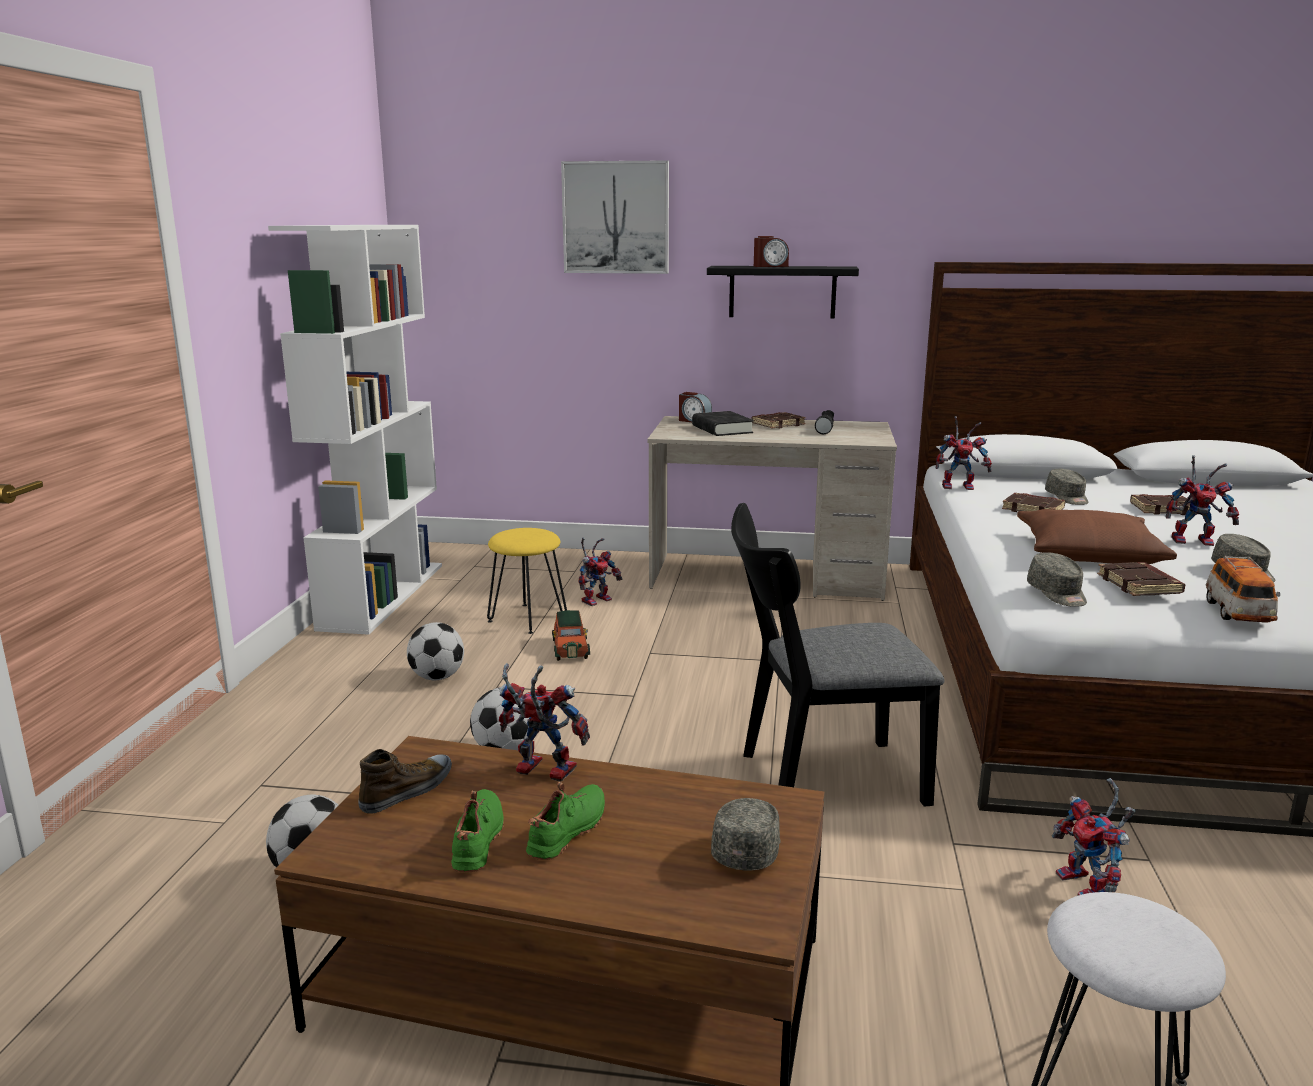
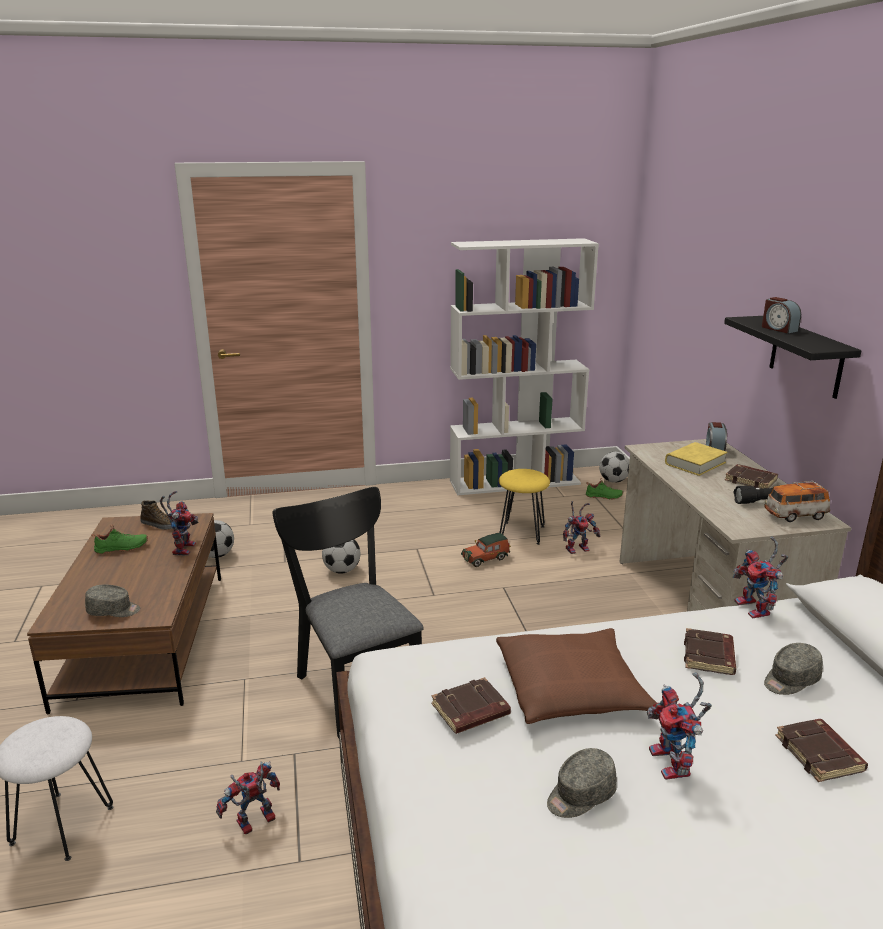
camera: 70 degrees right, 5 degrees up
(437, 677) = (416, 529): football -> football (613, 481)
(569, 832) = (128, 566): green shoe -> green shoe (604, 497)
(597, 599) = (578, 548): toy robot -> toy robot turned 45 degrees counterclockwise
(616, 218) = (725, 256): picture -> none
(722, 429) = (695, 463): black book -> yellow book
(1057, 594) = (424, 666): grey cap -> none
(1237, 613) = (434, 773): toy car -> toy car (795, 515)

